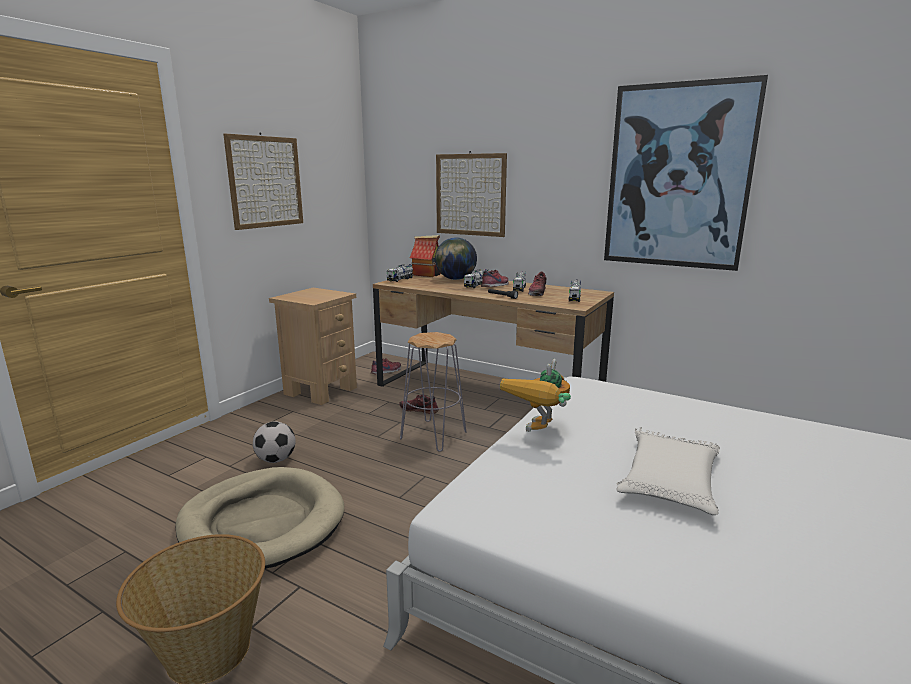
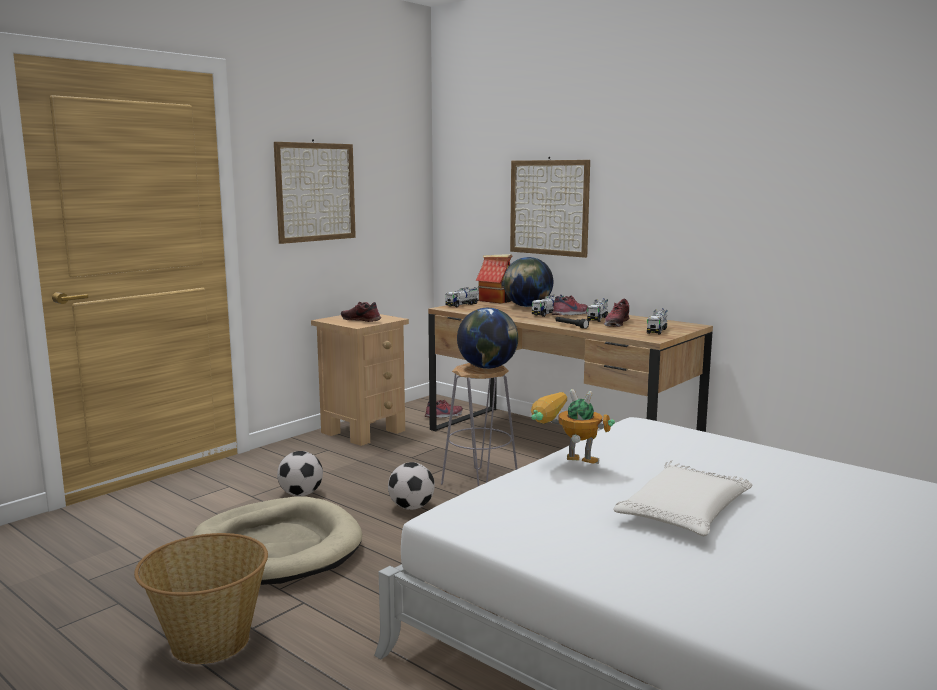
camera: 10 degrees right, 5 degrees down
(380, 465) = (411, 507): none -> football
(419, 410) = (471, 457): shoe -> shoe (361, 320)
(438, 337) = (487, 367): none -> globe
(540, 434) = (566, 465): toy robot -> toy robot turned 75 degrees clockwise
(678, 177) = (784, 189): picture -> none

